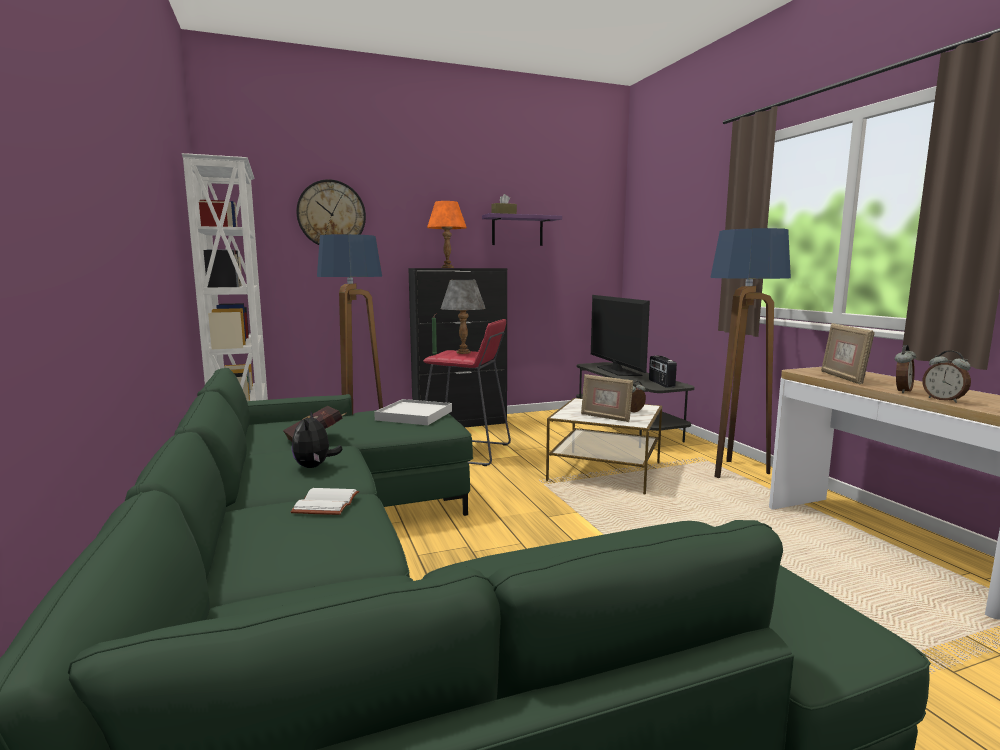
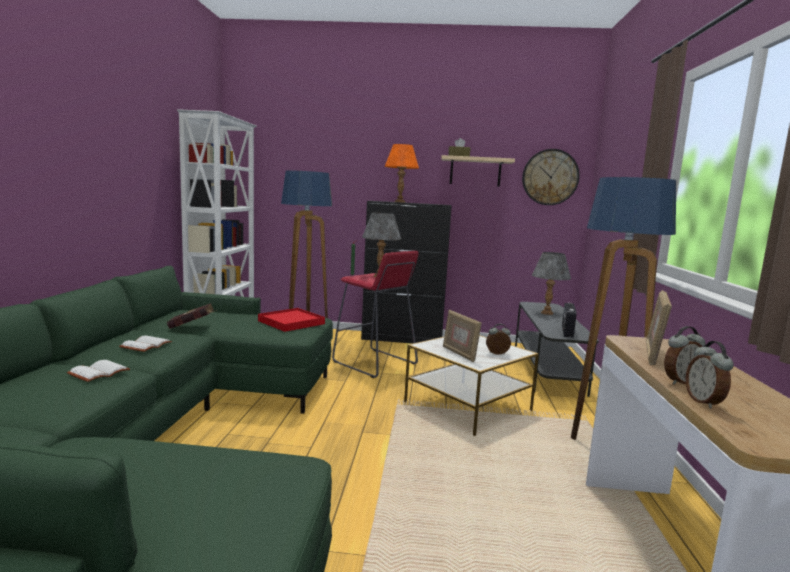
camera: 25 degrees right, 0 degrees up
(314, 466) = (146, 346): plush toy -> white book
(331, 214) = (314, 154): wall clock -> wall clock (550, 177)
(414, 415) = (291, 322): white tray -> red tray
(517, 230) = (475, 171): purple shelf -> beige shelf
(617, 370) = (547, 313): television -> grey table lamp

